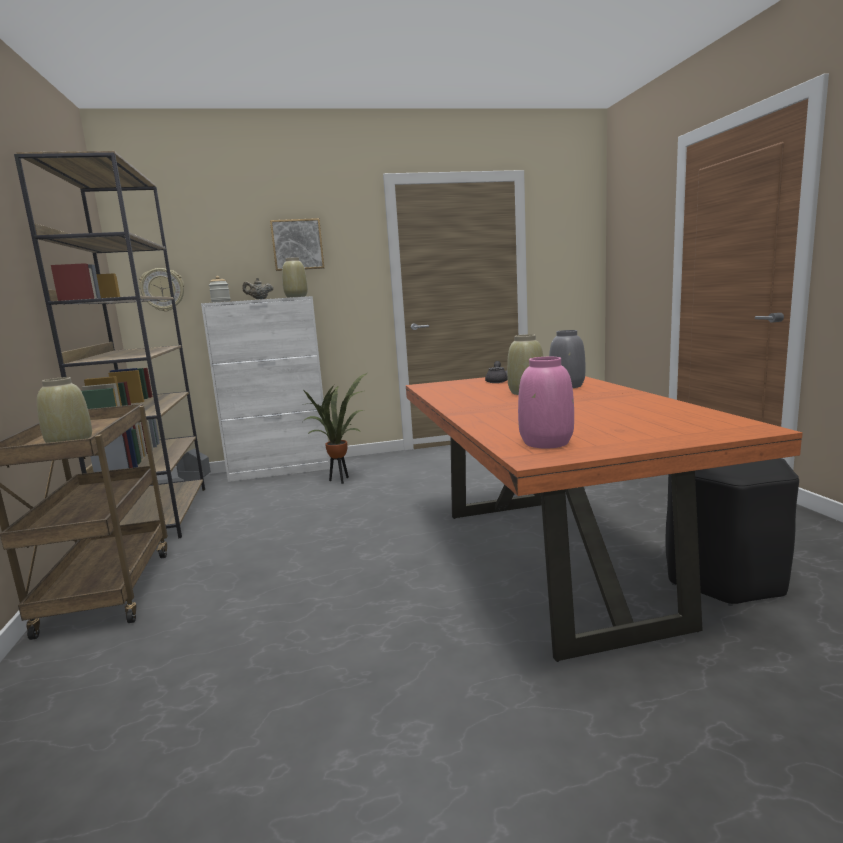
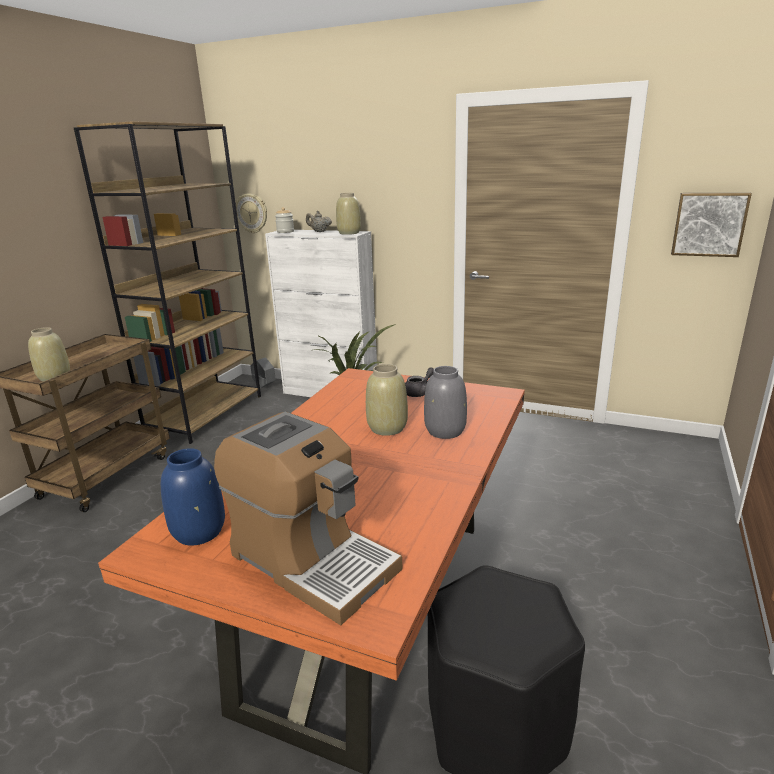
camera: 35 degrees right, 10 degrees up
(297, 245) = (362, 176): picture -> picture (709, 224)
(546, 443) = (198, 532): pink vase -> blue vase
(656, 428) = (312, 561): none -> coffee machine

